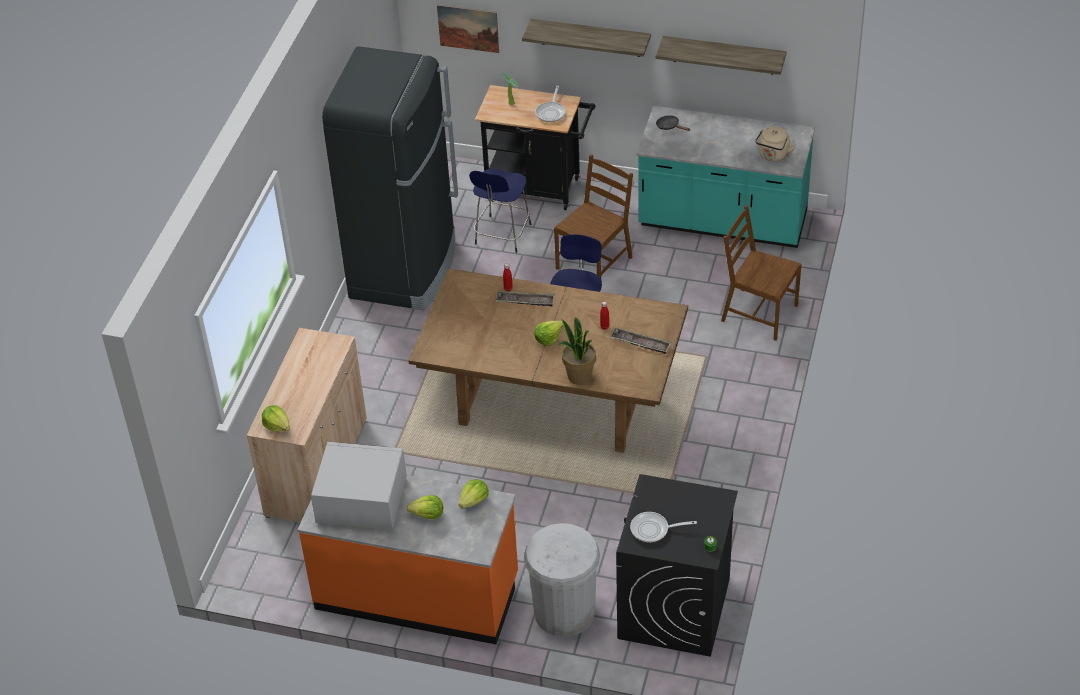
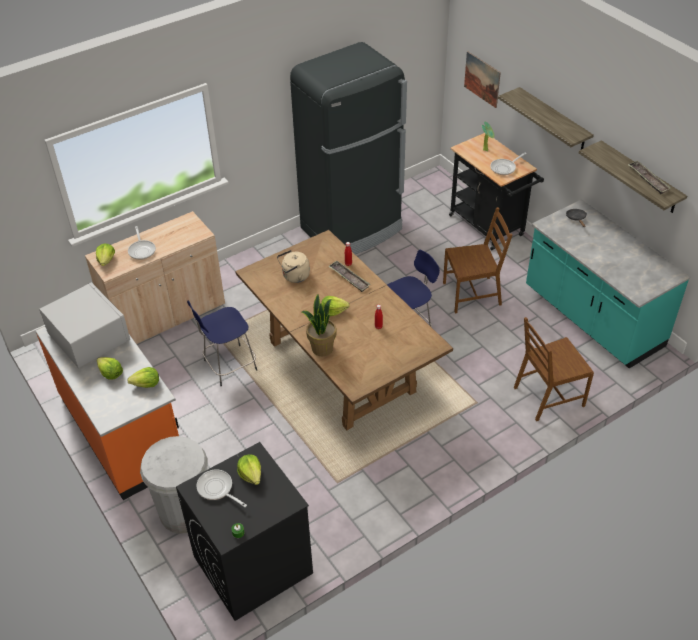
camera: 40 degrees right, 0 degrees up
(300, 394) = (142, 250): none -> frying pan
(502, 235) = (433, 243): blue stool -> blue stool (228, 366)
(640, 343) = (388, 353): tray -> tray (648, 179)
(666, 501) = (251, 474): none -> lettuce
(758, 313) = (548, 396): brown chair -> brown chair turned 90 degrees counterclockwise
(773, 155) = (632, 279): beige kettle -> beige kettle (294, 276)

